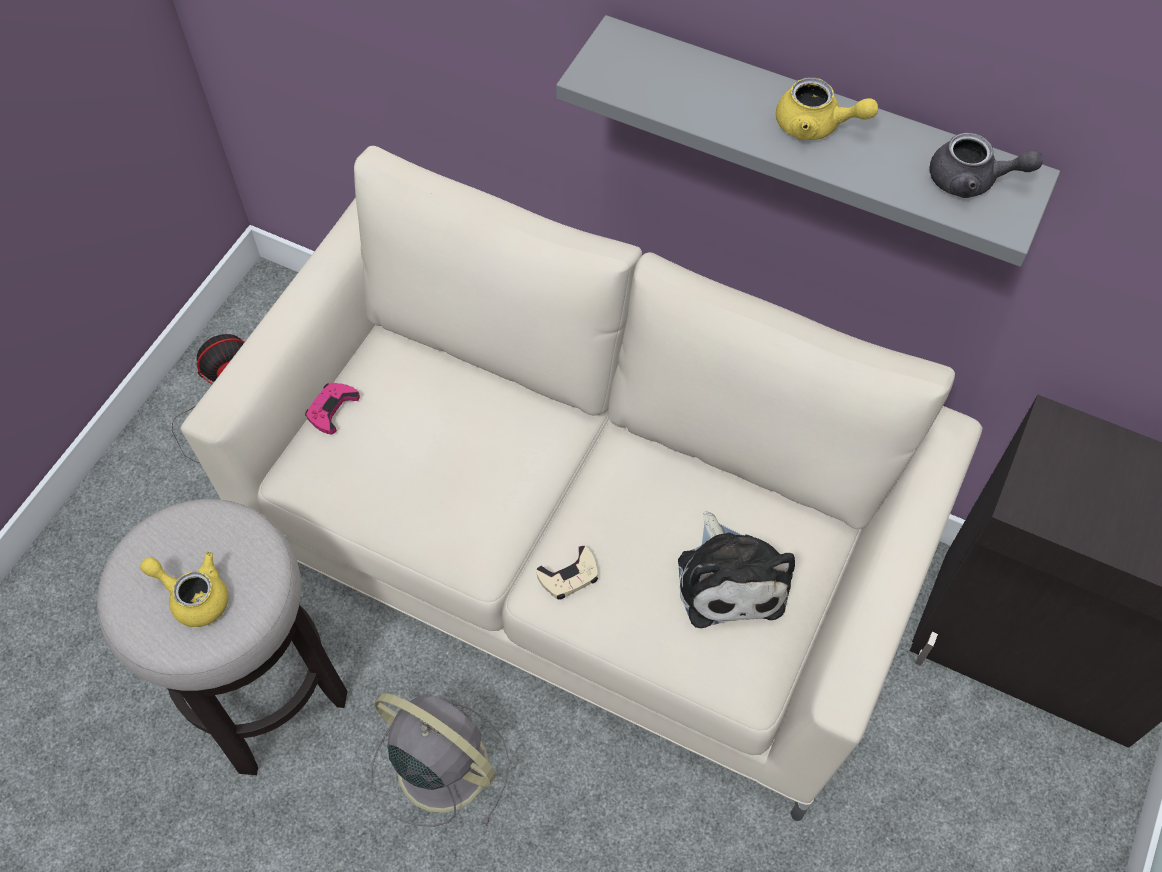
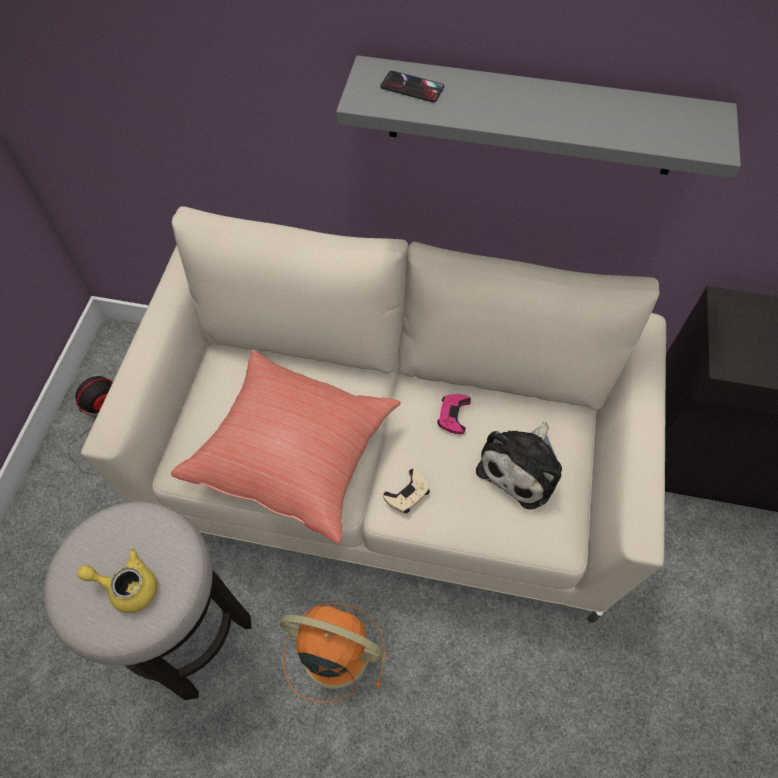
camera: 15 degrees left, 0 degrees up
(332, 409) = (194, 412): pink game controller -> pink game controller (453, 415)
(439, 764) = (332, 651): grey fan -> orange fan
(441, 491) = (294, 454): none -> red pillow
(657, 71) = (412, 87): none -> phone
(730, 578) = (522, 466): plush toy -> plush toy turned 60 degrees clockwise
(816, 126) = (547, 105): yellow teapot -> none
(971, 181) = (678, 122): grey teapot -> none

